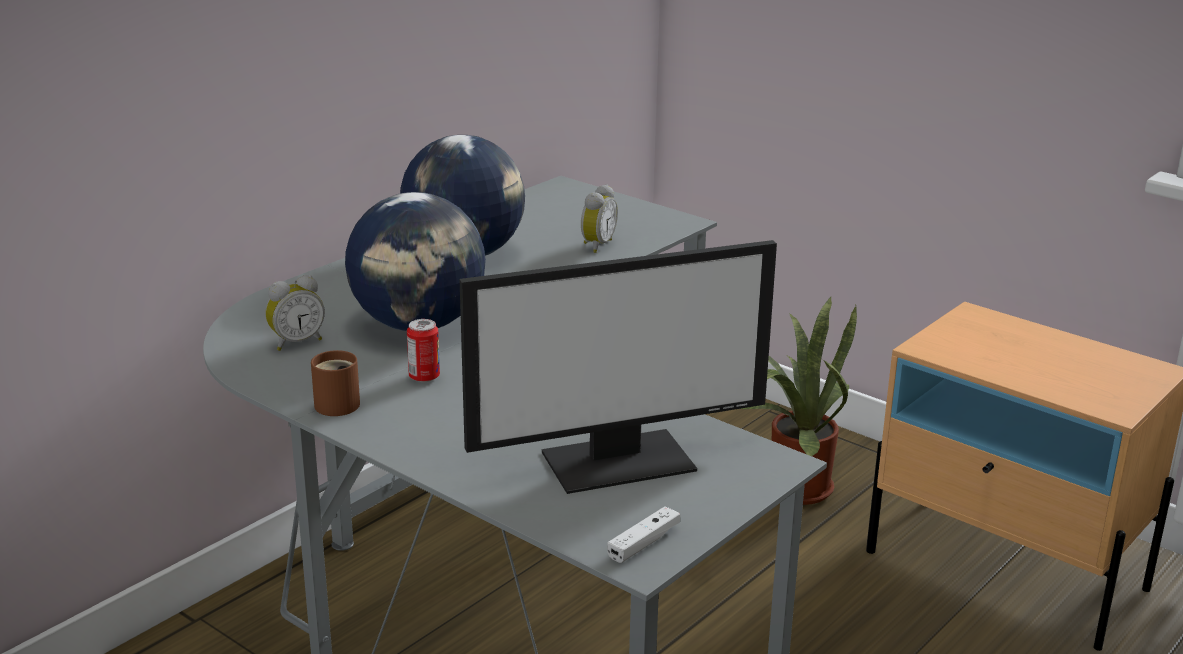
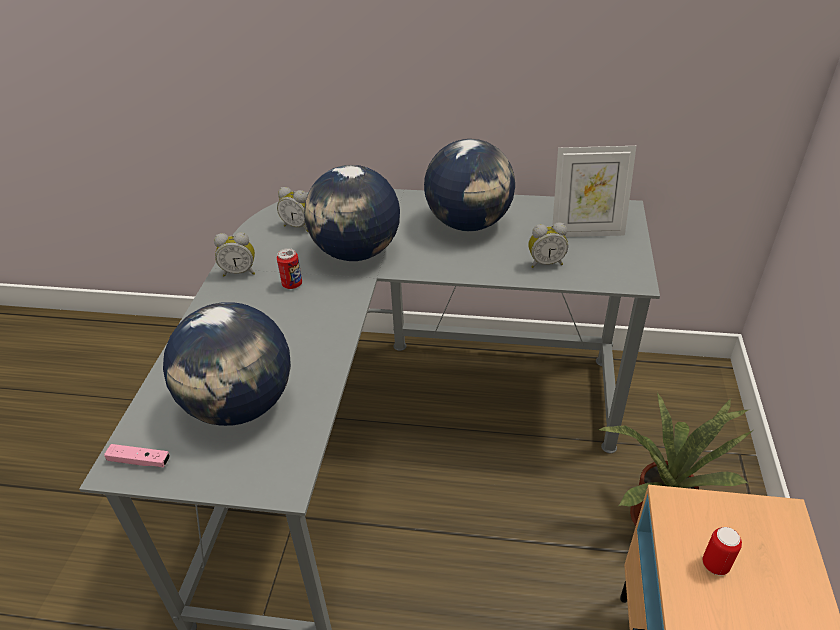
camera: 60 degrees right, 15 degrees up
(339, 403) = (239, 272): brown mug -> alarm clock
(573, 212) = (586, 232): none -> picture frame
(619, 459) = (241, 405): monitor -> globe
(643, 543) = (139, 461): white game controller -> pink game controller
(998, 356) = (715, 565): none -> can

